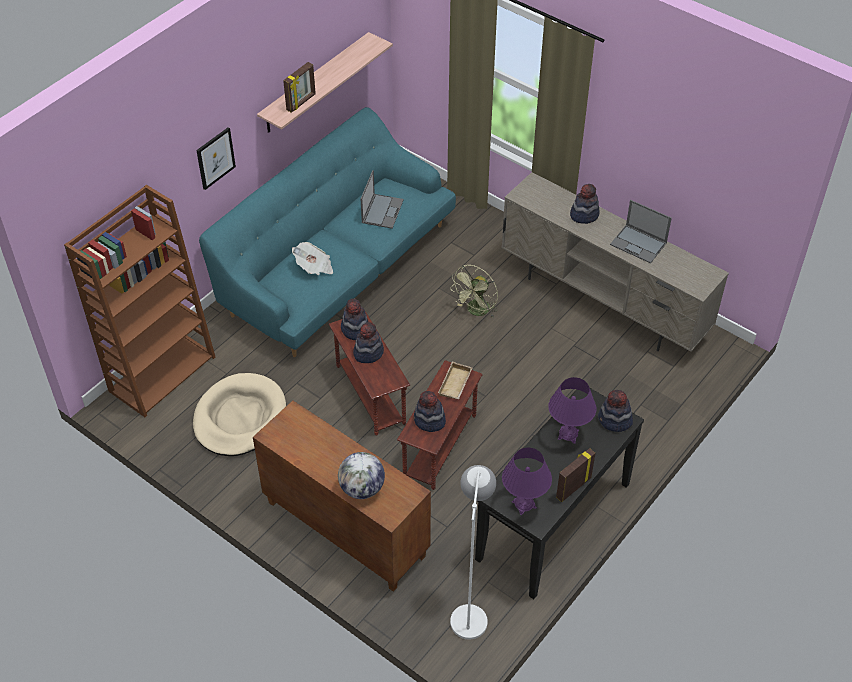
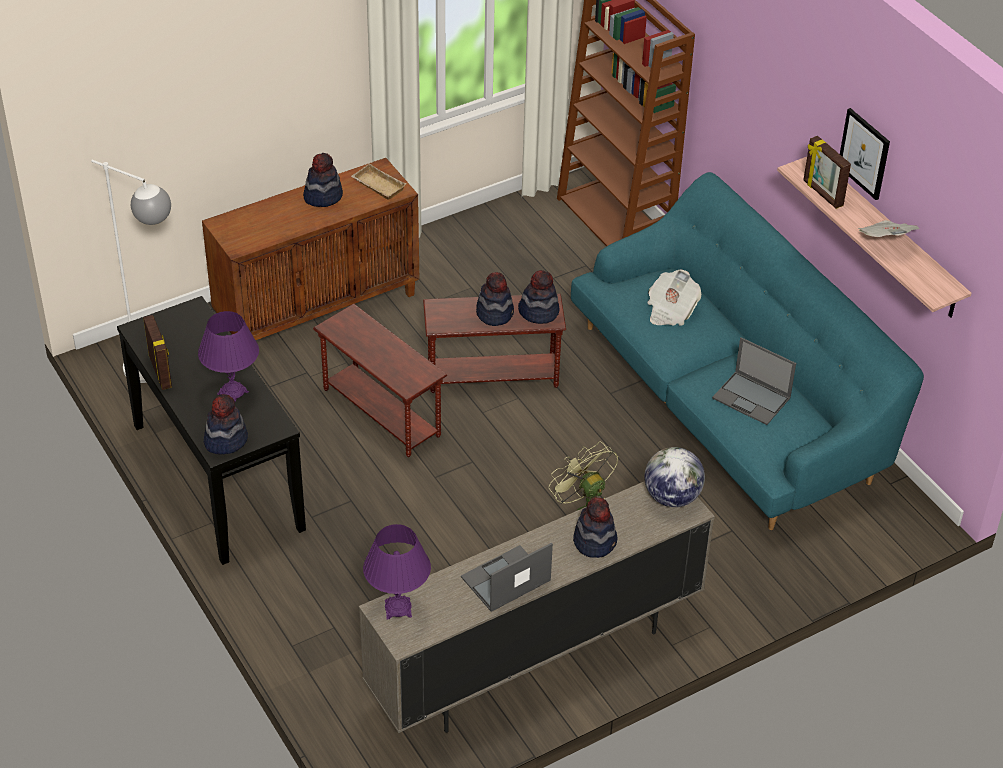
camera: 110 degrees right, 5 degrees down
(215, 158) = (762, 126): picture -> picture (864, 153)
(240, 418) = (517, 265): beige dog bed -> none
(337, 69) = (885, 241): none -> newspaper
(362, 488) = (268, 214): globe -> globe (672, 497)
(429, 420) = (362, 334): hat -> hat (323, 196)
(456, 384) = (402, 372): beige tray -> beige tray (377, 186)
(524, 504) = (168, 327): purple table lamp -> purple table lamp (398, 608)

